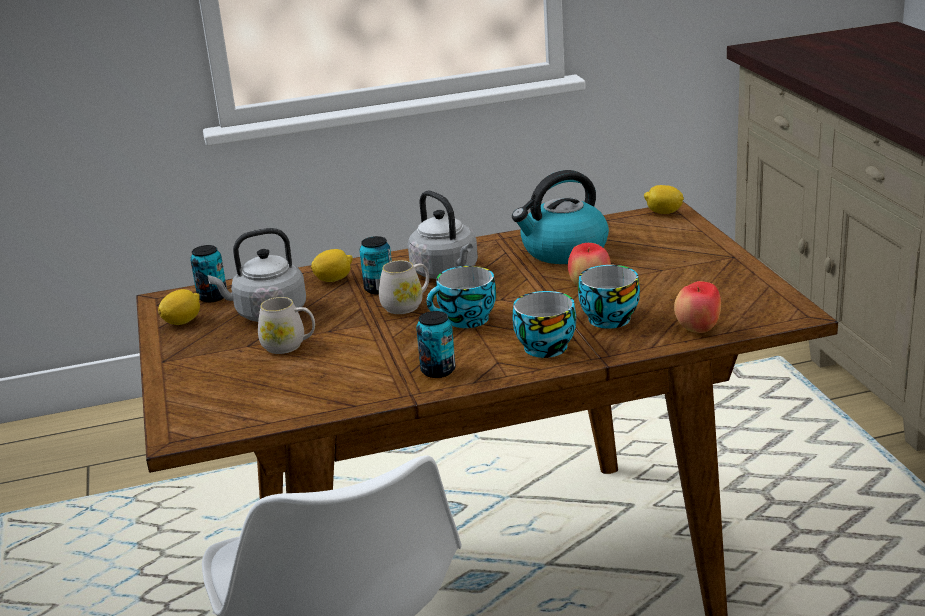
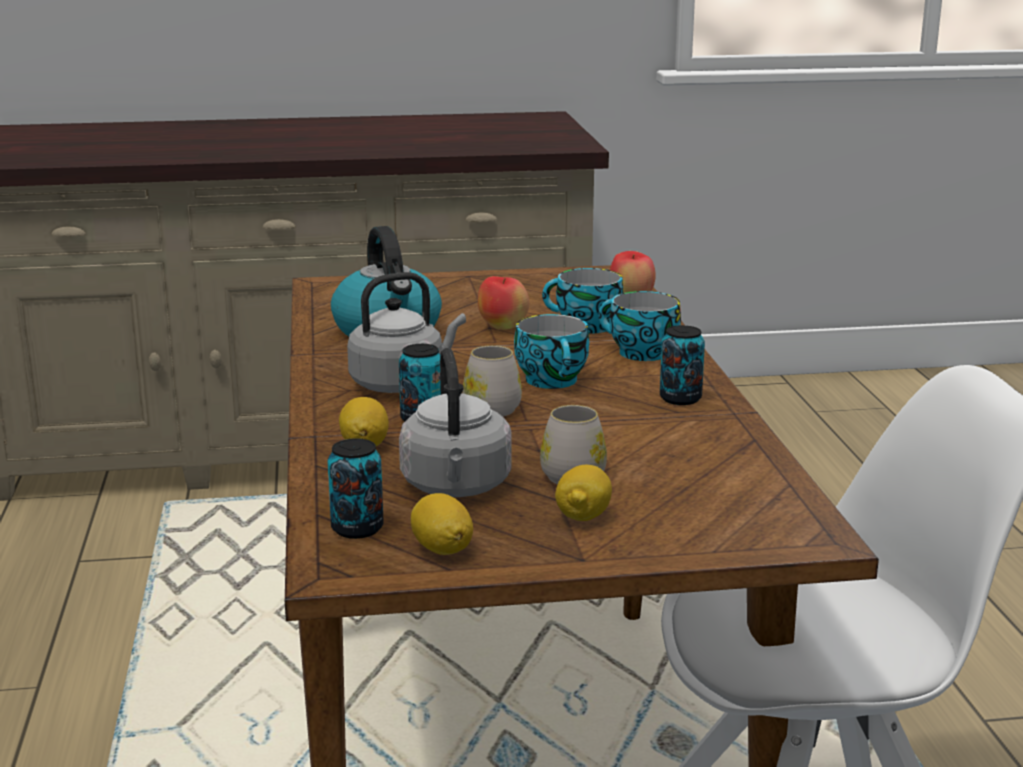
camera: 85 degrees left, 5 degrees down
(663, 212) = (320, 286): lemon -> lemon (583, 517)

